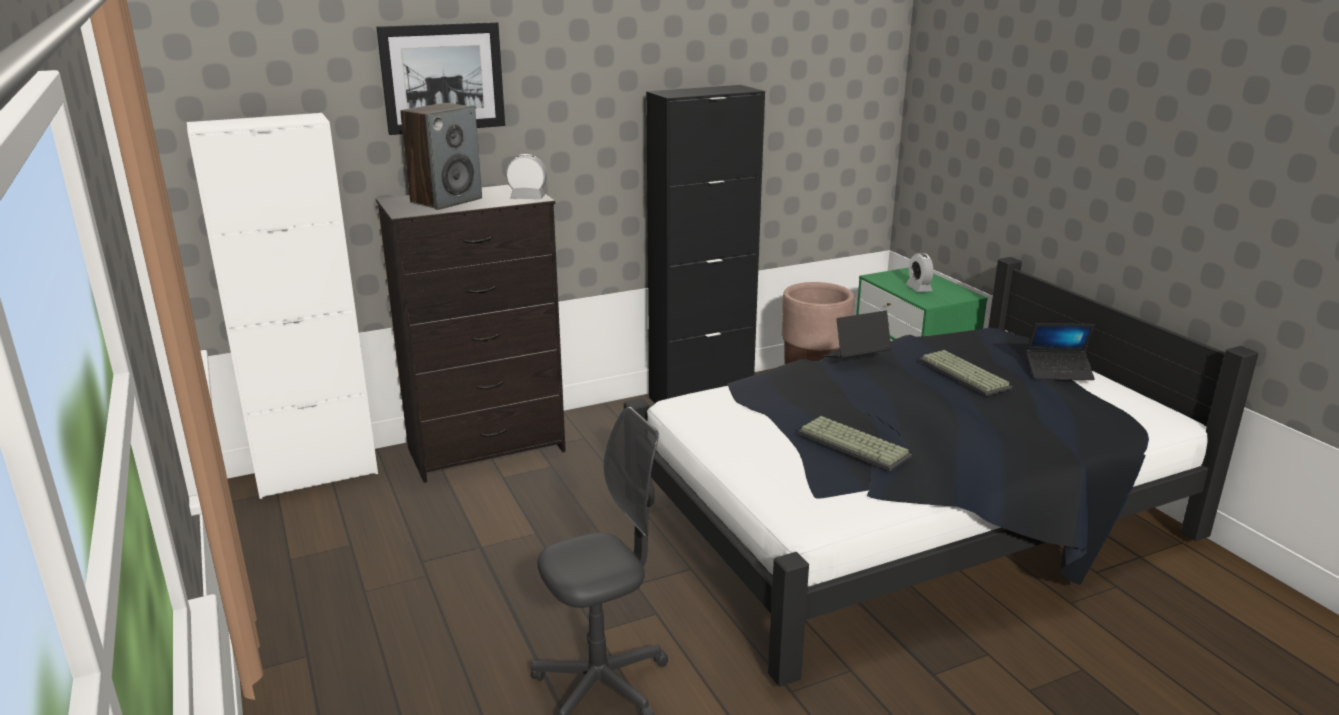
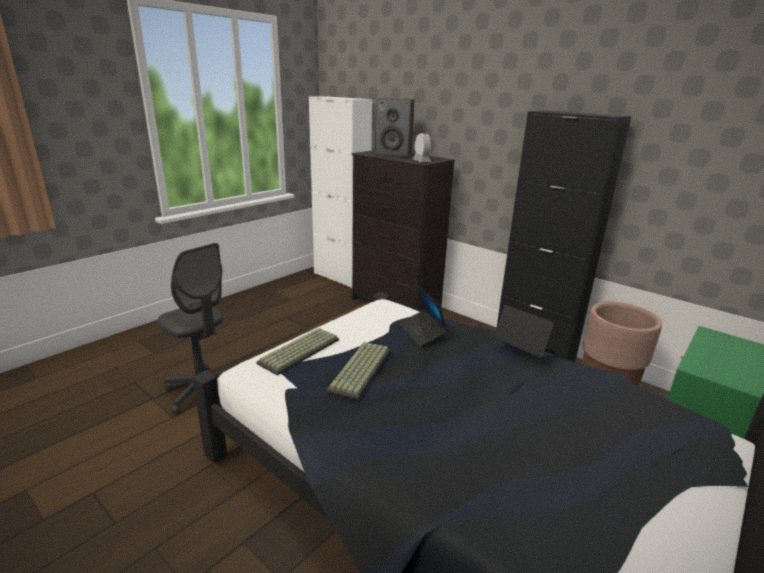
camera: 65 degrees right, 0 degrees up
(443, 78) = (426, 86): picture -> none
(918, 288) = (725, 359): alarm clock -> none
(966, 374) = (562, 415): keyboard -> keyboard (300, 352)
(1058, 372) = (662, 490): laptop -> laptop (421, 332)

